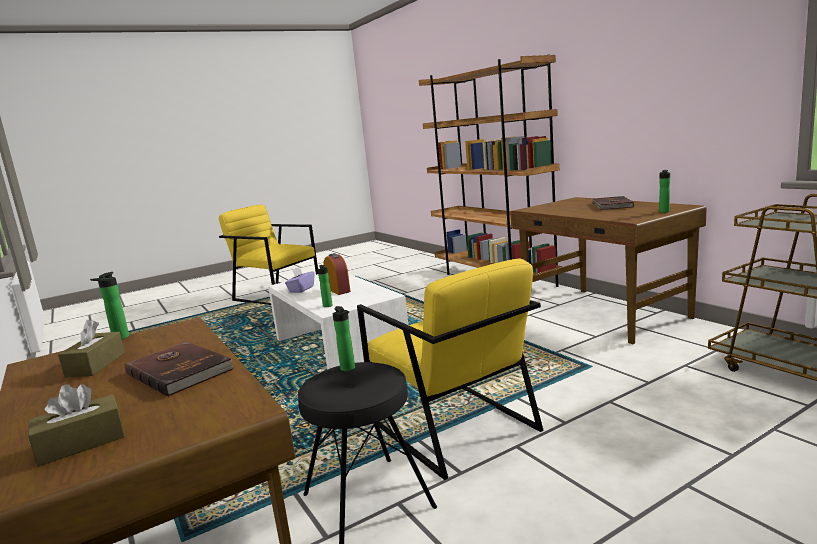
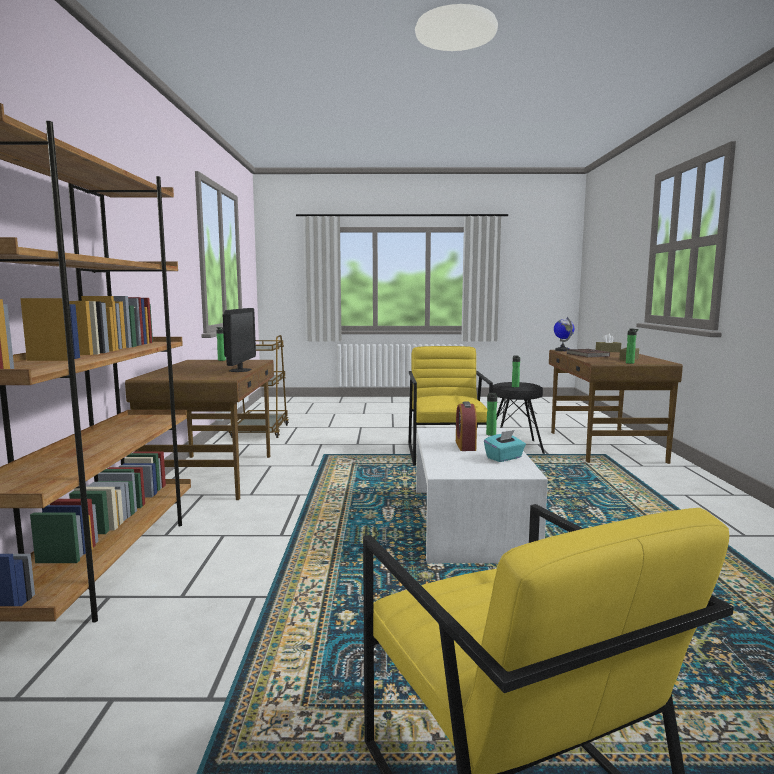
camera: 150 degrees left, 5 degrees down
(241, 409) = (562, 350): none -> globe
(301, 289) = (504, 458): purple tissue box -> turquoise tissue box
(562, 212) = (240, 370): none -> monitor
(611, 205) = (194, 368): brown book -> none

